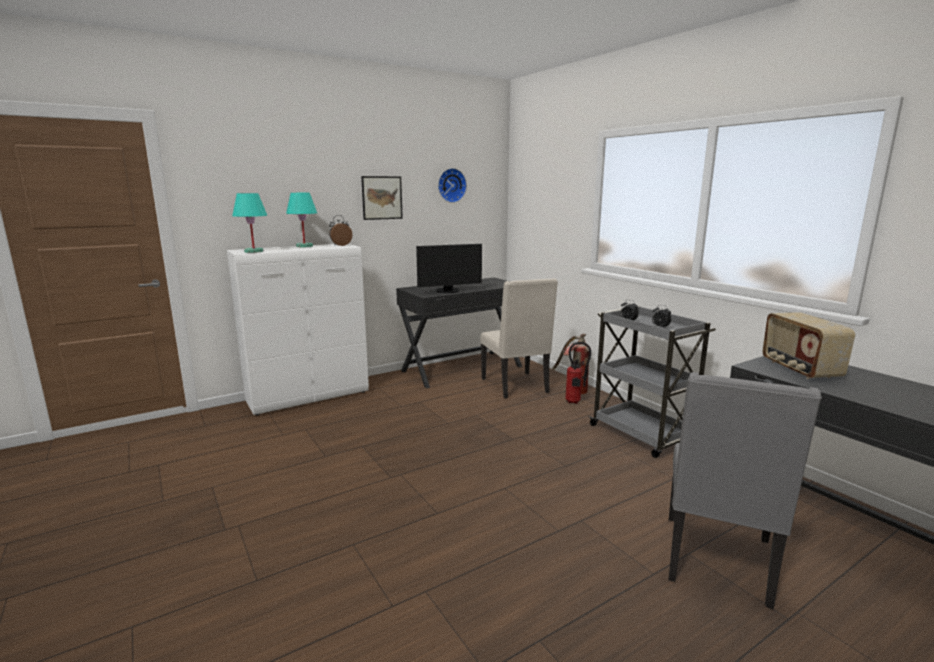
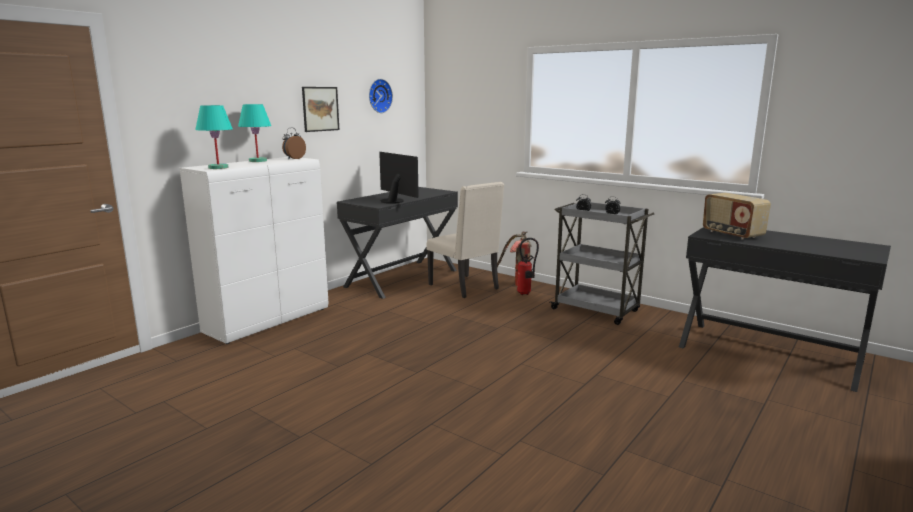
camera: 20 degrees left, 0 degrees up
(449, 291) = (394, 201): monitor -> monitor turned 90 degrees counterclockwise
(718, 561) = (704, 381): grey chair -> none

